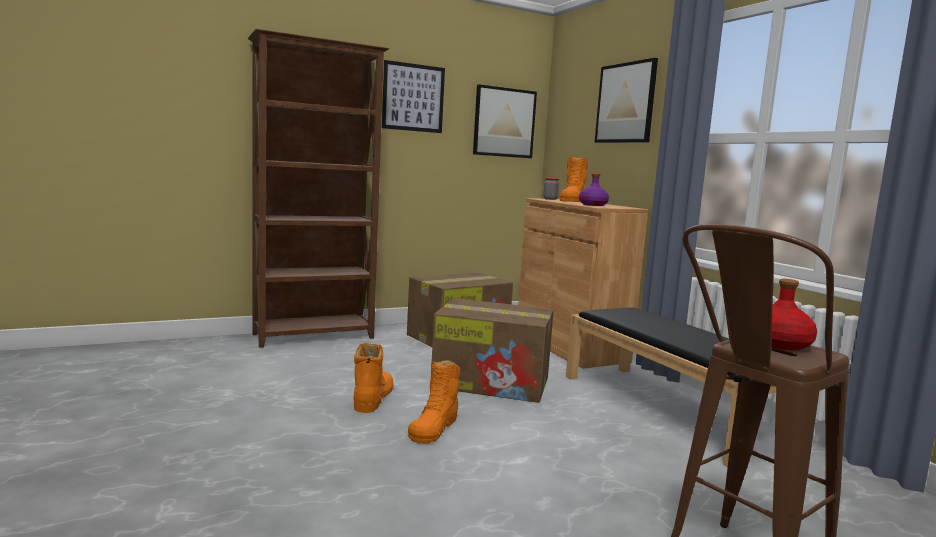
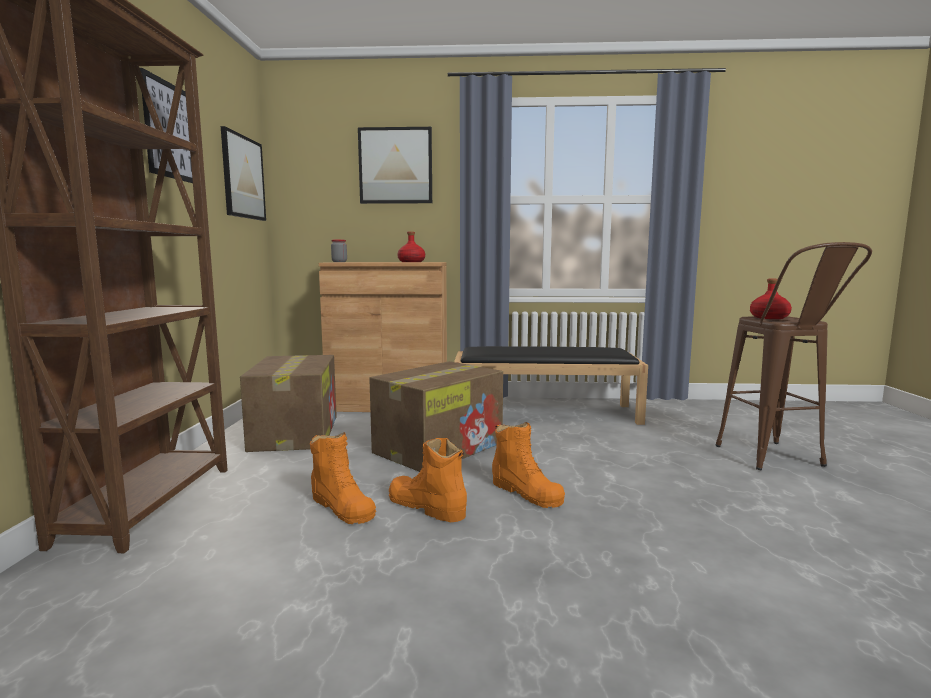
camera: 60 degrees left, 0 degrees up
(572, 201) = (365, 262): orange boot -> orange boot (342, 507)
(593, 205) = (411, 262): purple bottle -> red bottle

